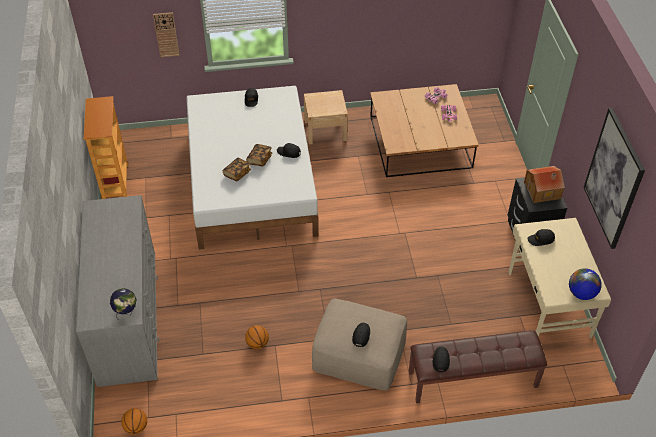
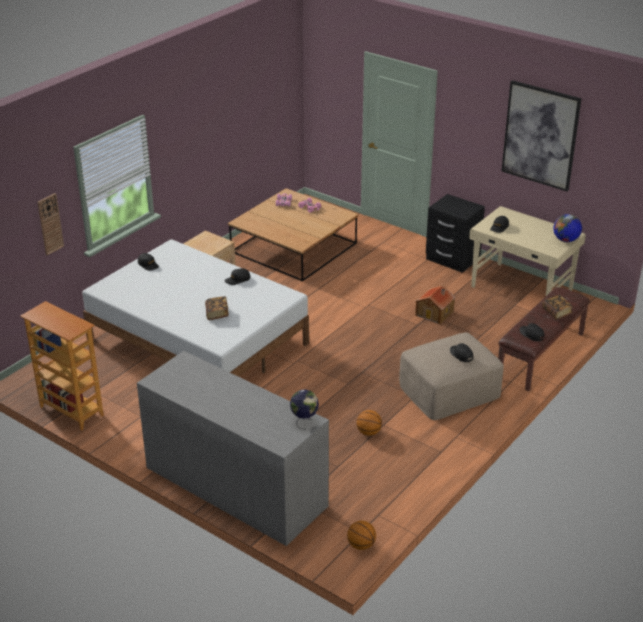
camera: 45 degrees left, 15 degrees down
(259, 159) = (220, 296): book -> book (557, 312)
(543, 191) = (456, 205): toy house -> toy house (435, 313)

